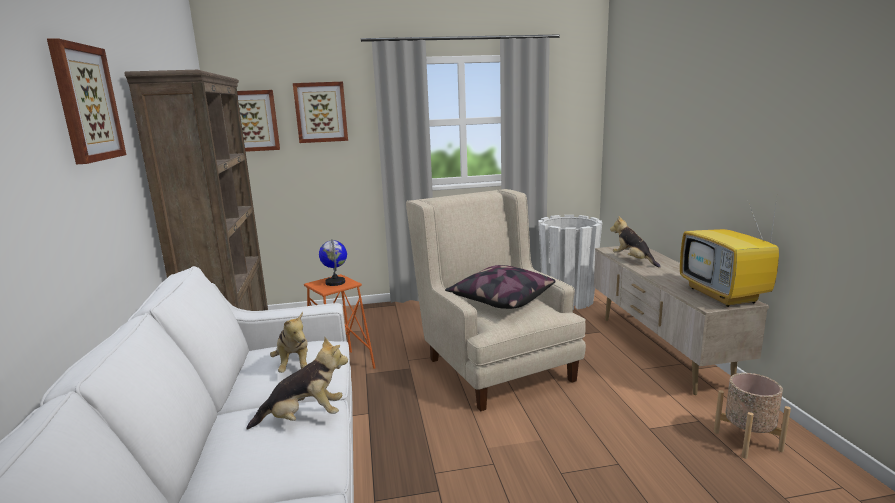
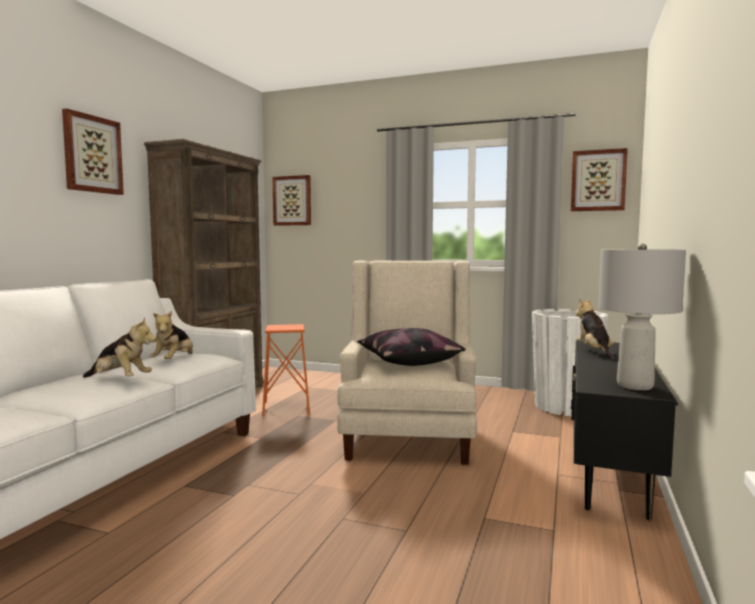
camera: 30 degrees right, 10 degrees down
(321, 112) = (345, 194): picture -> picture (598, 180)
(335, 282) = (288, 327): globe -> none
(660, 350) = (608, 466): beige tv stand -> black tv stand
(724, 296) = (635, 386): television -> grey table lamp
(747, 441) = (586, 563): beige planter -> none

